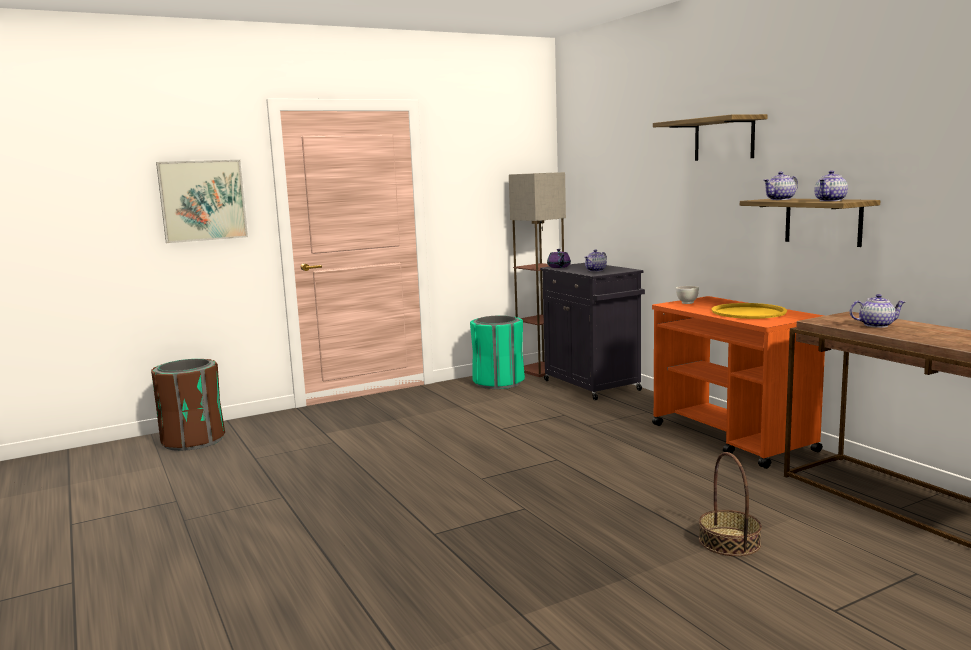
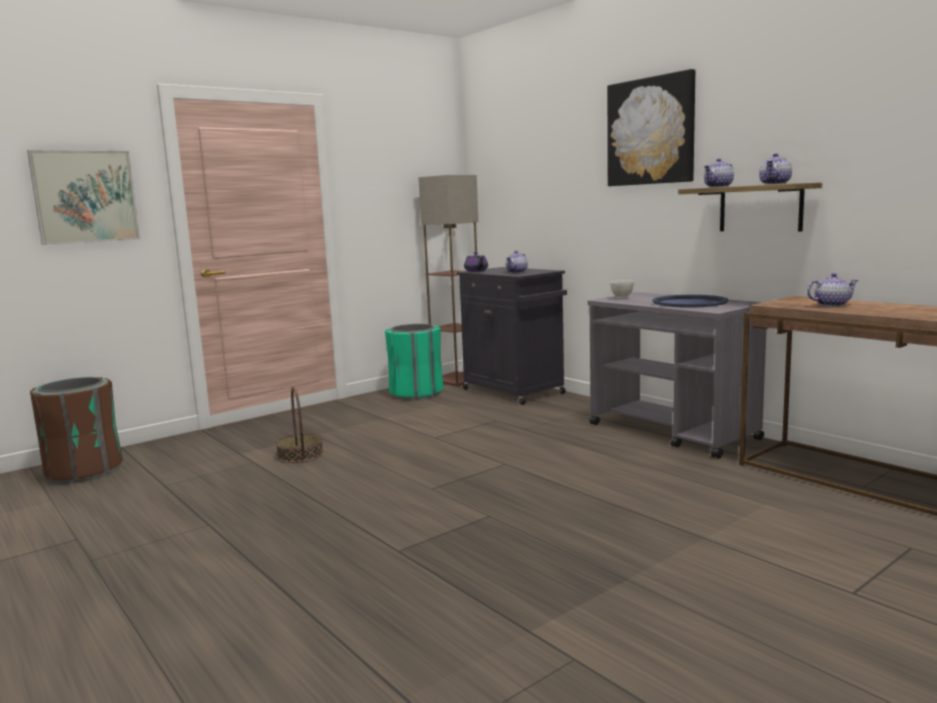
camera: 10 degrees left, 0 degrees up
(724, 139) = (651, 131): shelf -> picture
(729, 541) = (716, 532): basket -> basket (300, 455)
(733, 438) = (673, 432): orange cart -> grey cart
(748, 312) = (689, 302): yellow tray -> blue tray

